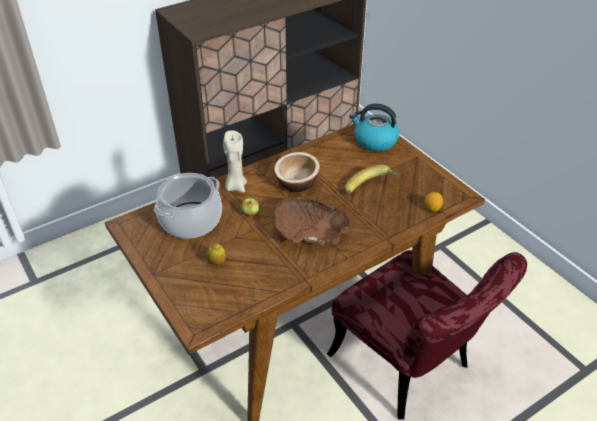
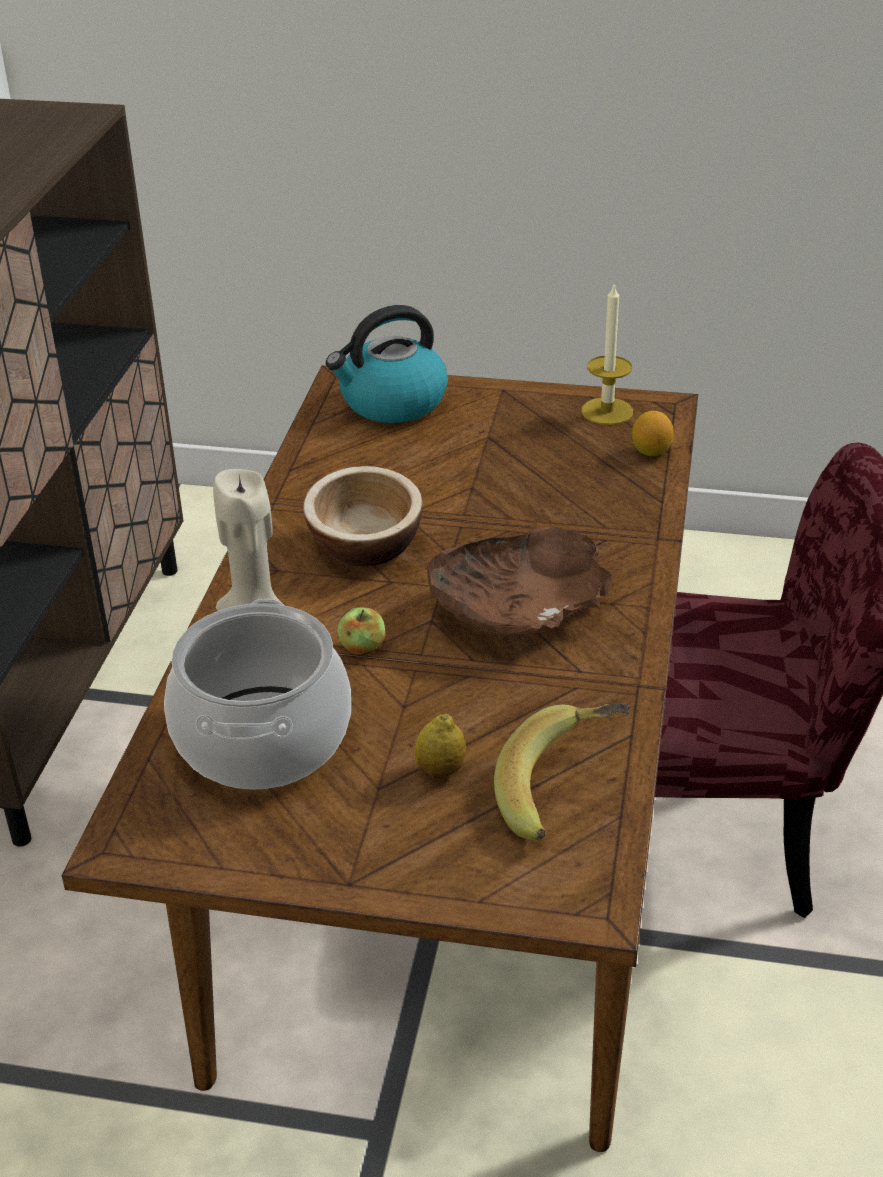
camera: 45 degrees left, 5 degrees down
(371, 190) = (514, 480): banana -> banana (564, 792)
(440, 185) = (607, 411): none -> candle

